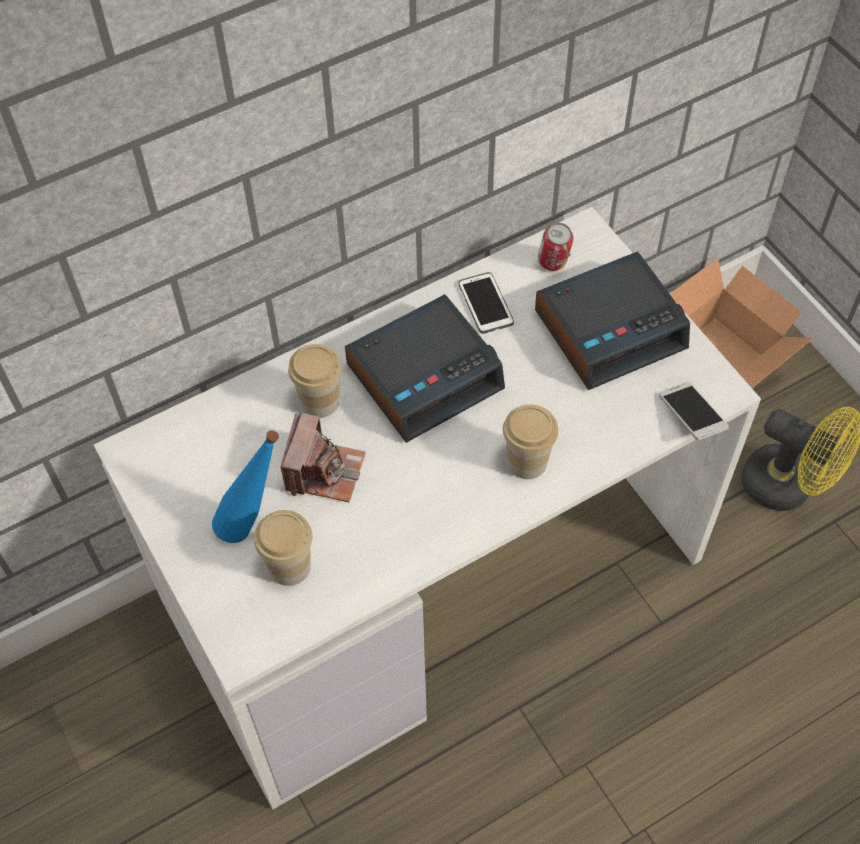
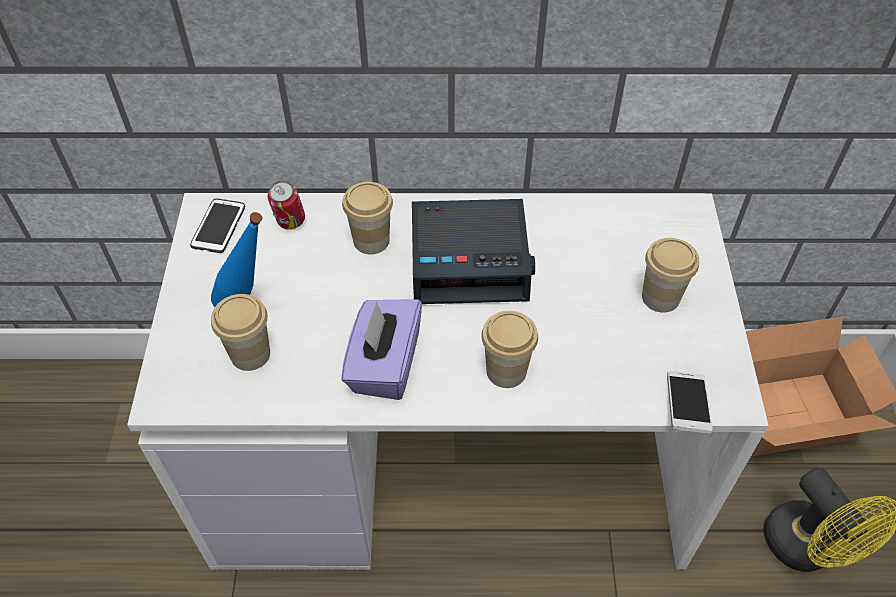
camera: 30 degrees right, 5 degrees down
(324, 471) = (334, 294): camera -> none
(419, 512) = (384, 365): none -> purple tissue box
(485, 304) = (562, 228): phone -> phone (218, 226)
(553, 264) = (644, 223): can -> can (290, 224)
(610, 328) = (660, 297): alarm clock -> cup

